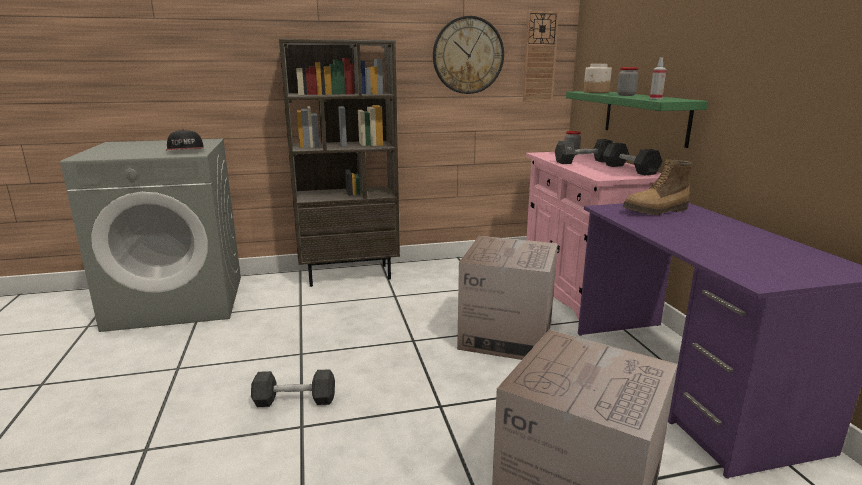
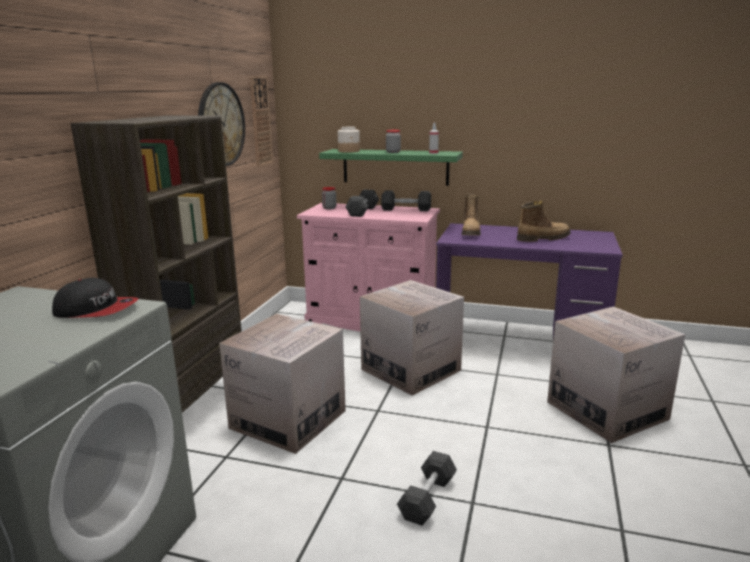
camera: 60 degrees left, 0 degrees up
(364, 309) = (288, 419): none -> cardboard box
(719, 242) = (542, 238): none -> boot

